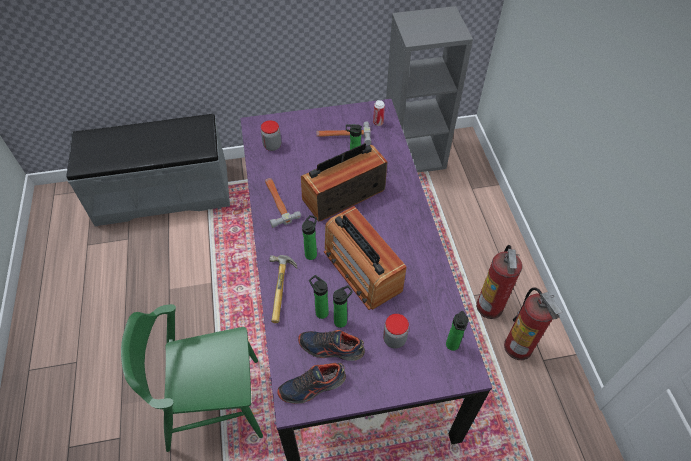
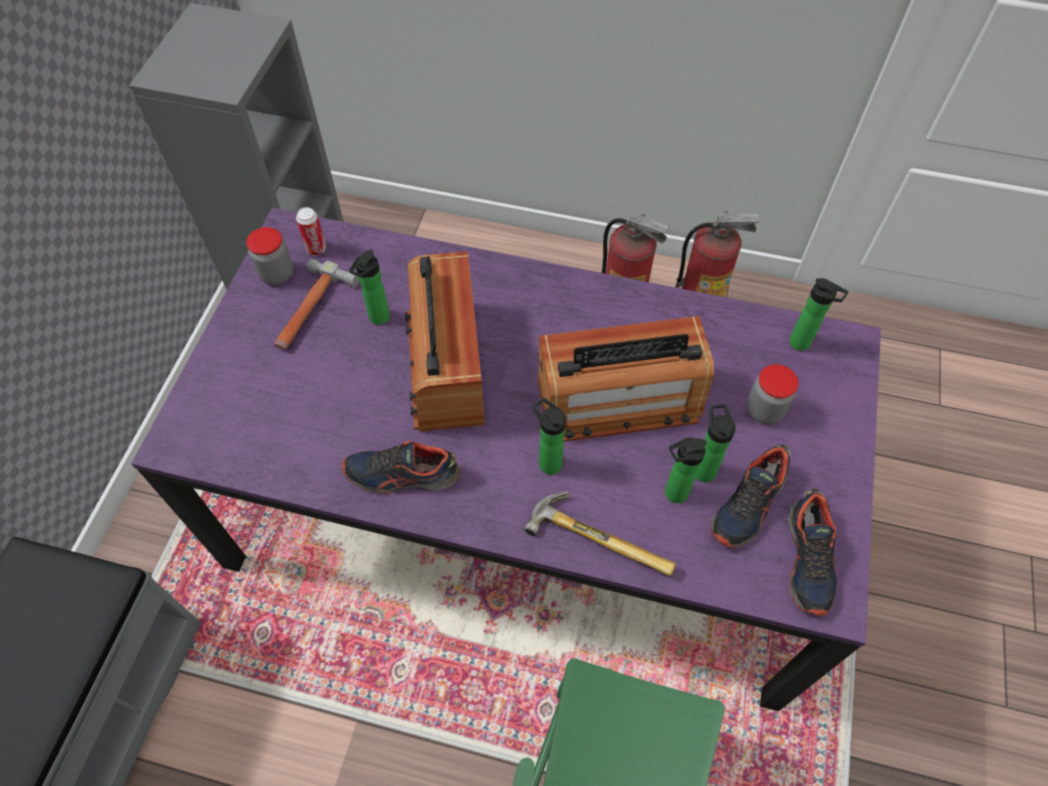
camera: 65 degrees left, 5 degrees up
(272, 146) = (253, 432): jar -> jar (277, 274)
(277, 203) = (402, 475): hammer -> shoe

